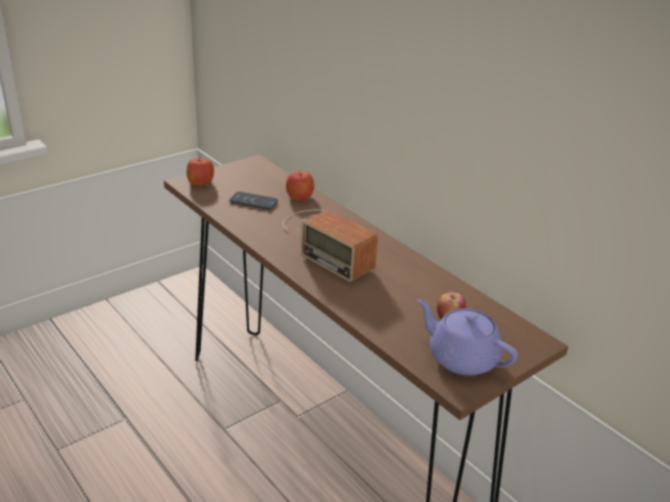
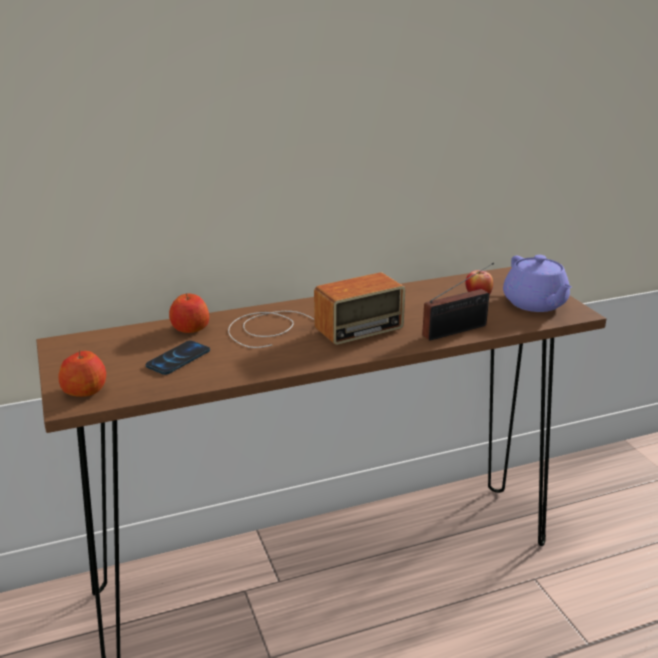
camera: 70 degrees left, 5 degrees down
(368, 313) = (458, 330): none -> radio
(461, 358) = (535, 304): purple teapot -> purple teapot turned 75 degrees counterclockwise

